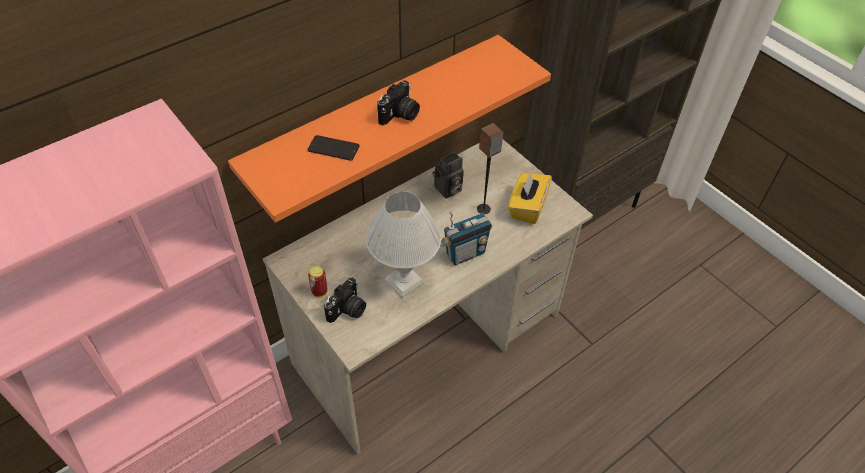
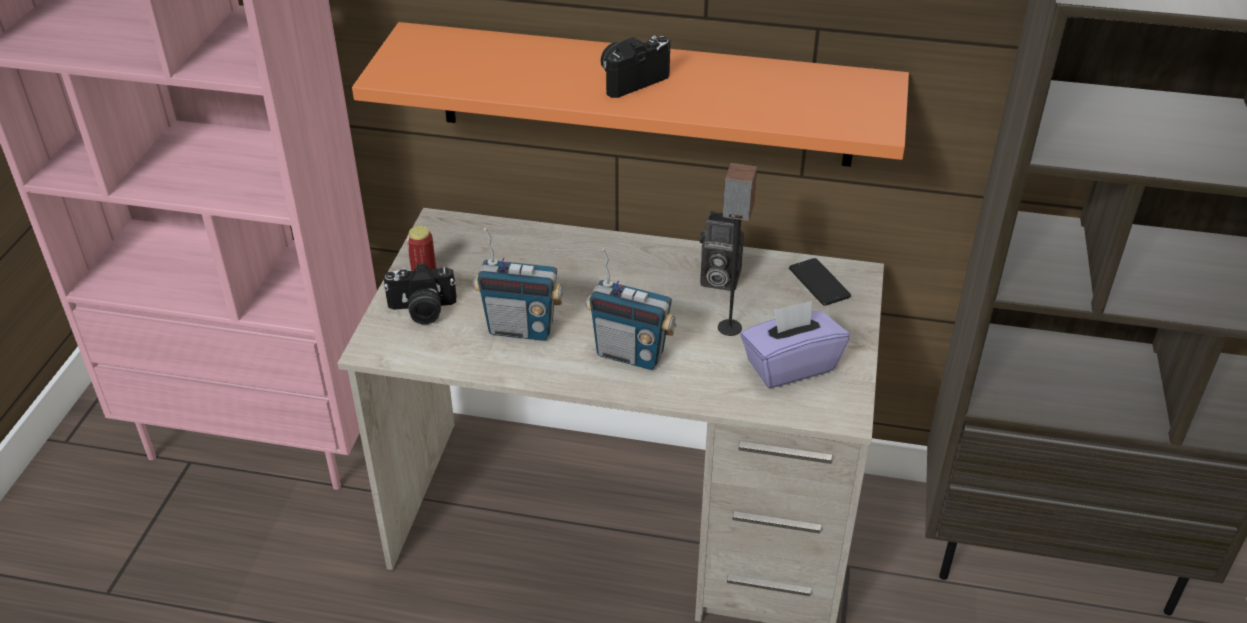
camera: 50 degrees right, 10 degrees down
(333, 148) = (506, 68): phone -> phone (819, 282)
(400, 115) = (630, 80): camera -> camera turned 150 degrees clockwise
(404, 280) = (521, 329): white table lamp -> radio
(527, 207) = (790, 365): yellow tissue box -> purple tissue box

